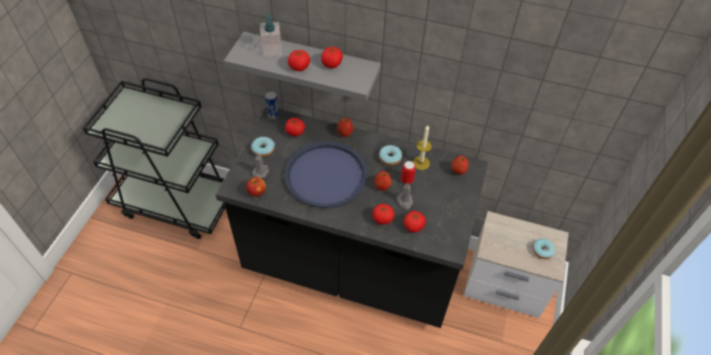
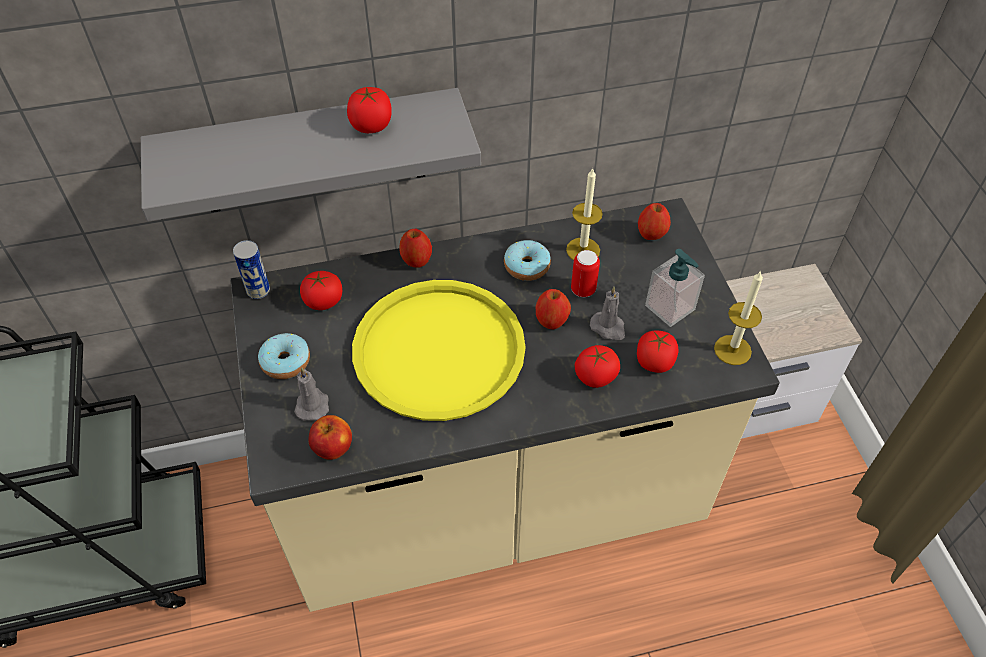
camera: 30 degrees left, 0 degrees up
(272, 50) = (232, 148): soap dispenser -> soap dispenser (670, 308)
(299, 67) = (313, 156): tomato -> none
(326, 175) = (439, 350): blue tray -> yellow tray
(352, 266) = (493, 499): black counter -> beige counter
(453, 239) = (732, 350): none -> candle
(542, 251) = (802, 310): donut -> none

